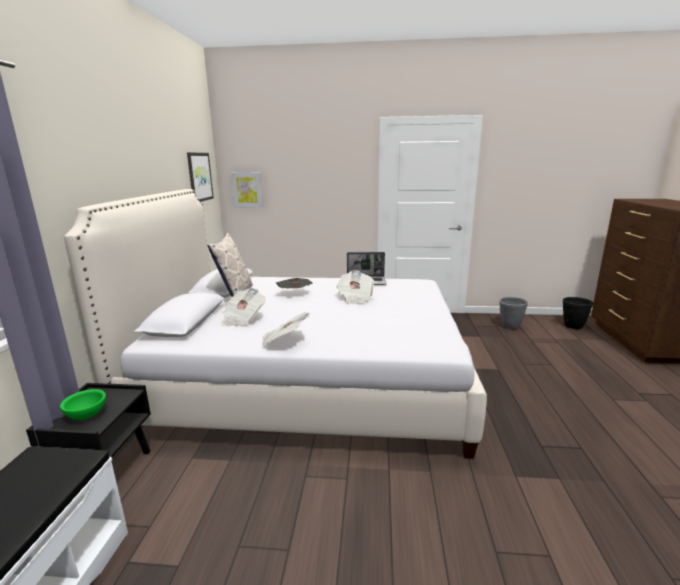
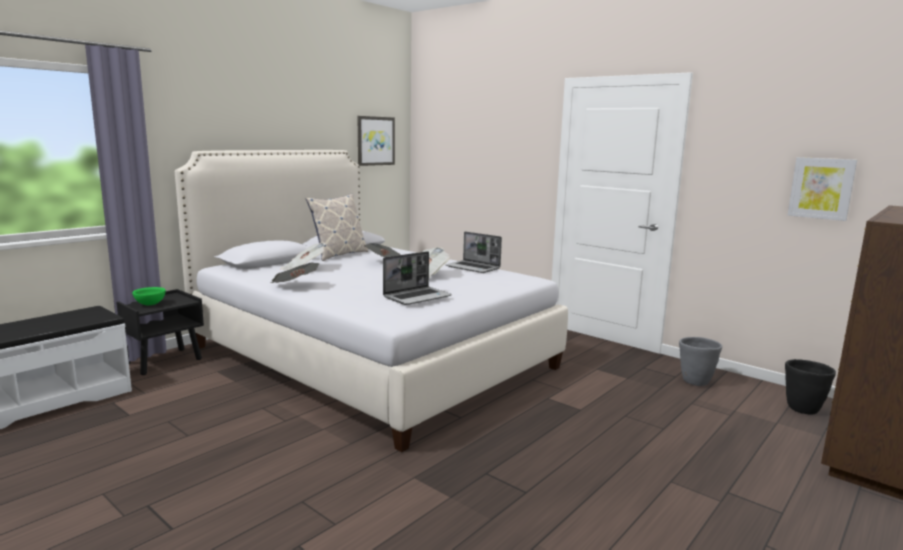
camera: 35 degrees right, 5 degrees down
(247, 189) = (433, 158): picture -> picture (821, 188)
(409, 320) = (417, 297): none -> laptop

